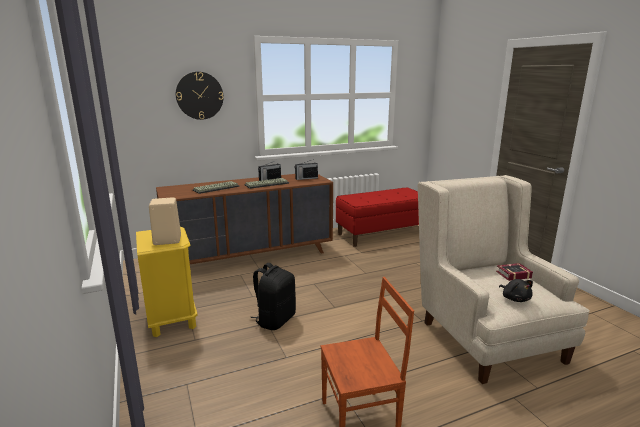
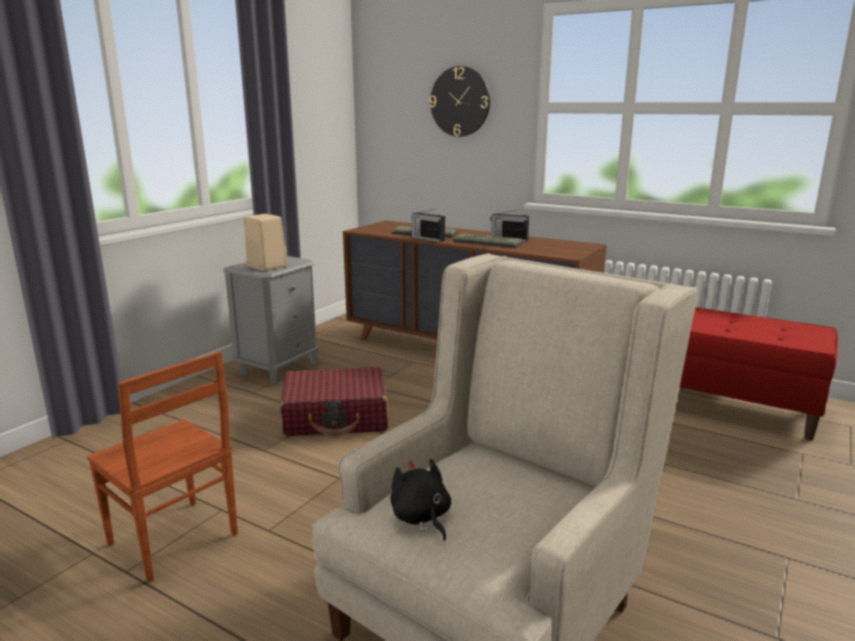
camera: 55 degrees right, 0 degrees up
(171, 318) = (279, 368): yellow nightstand -> grey nightstand
(275, 320) = (336, 416): black backpack -> red suitcase
(306, 178) = (559, 248): radio -> radio (427, 238)
(511, 274) = (530, 497): book -> none
(515, 298) = (421, 518): black plush toy -> black plush toy turned 120 degrees clockwise

